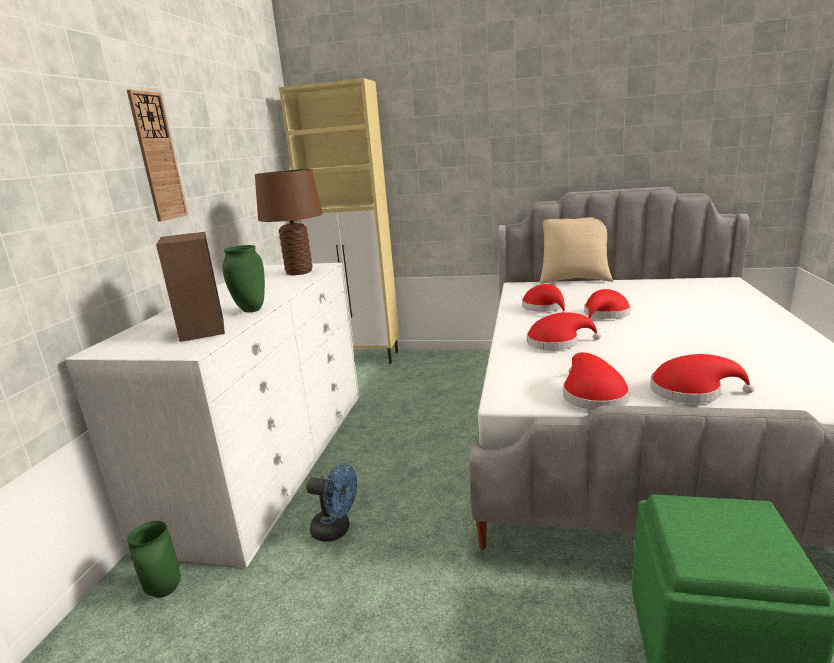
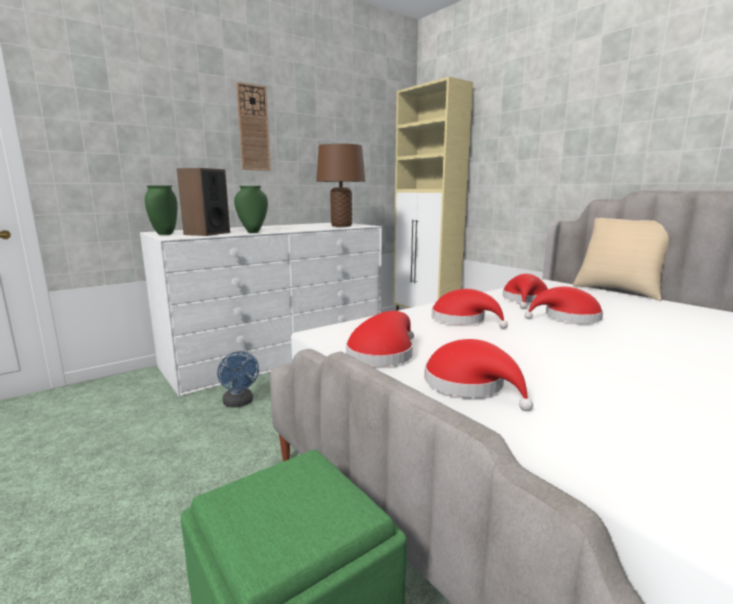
camera: 40 degrees right, 5 degrees down
(166, 591) = (141, 387): green vase -> green vase (165, 234)

